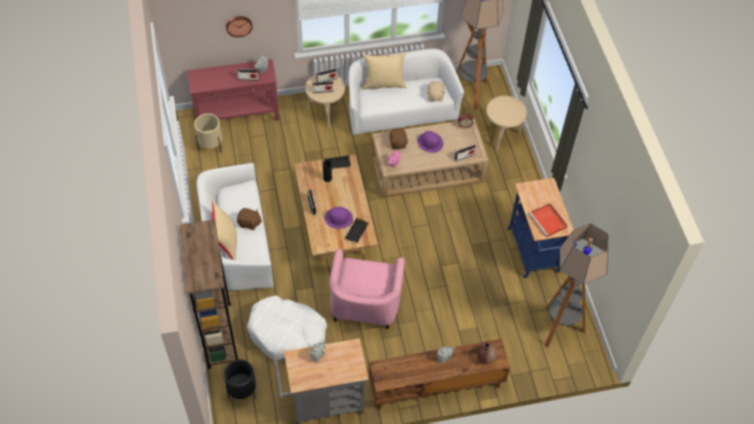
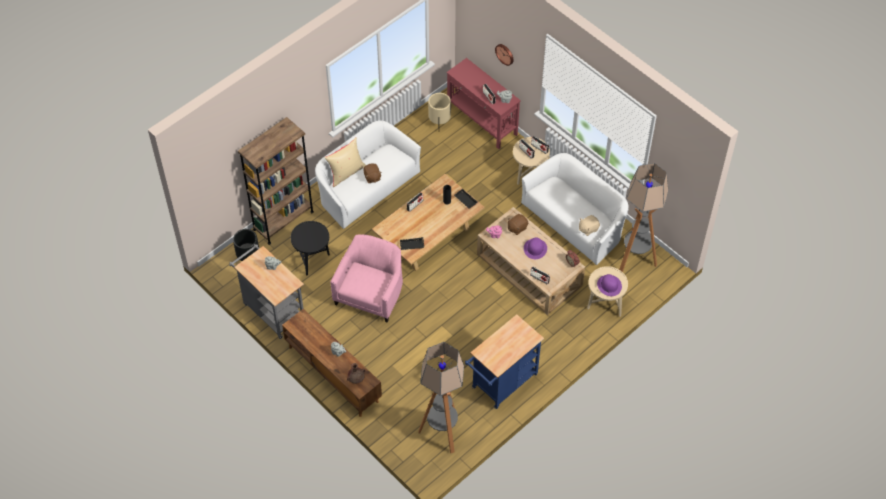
camera: 60 degrees right, 0 degrees up
(287, 333) = (312, 259): white dog bed -> black side table
(338, 218) = (415, 227): purple hat -> purple hat (609, 285)
(364, 304) = (370, 293): pink armchair -> pink armchair turned 135 degrees clockwise
(384, 84) = (572, 188): beige pillow -> none
(548, 221) = (495, 353): red tray -> none

